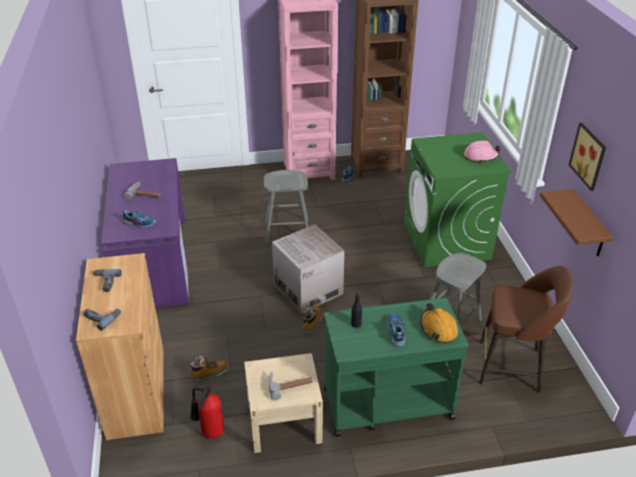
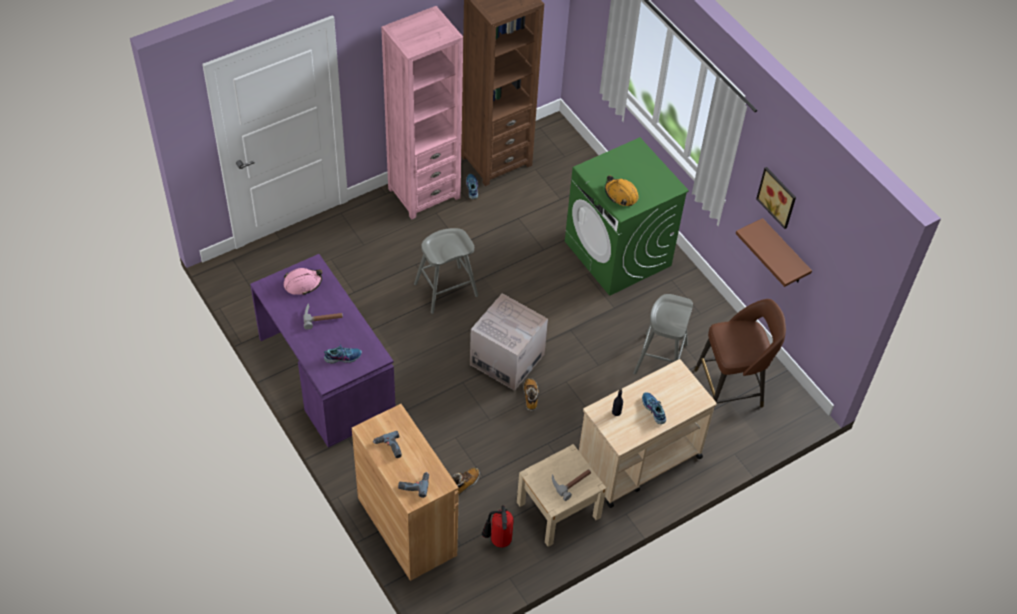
camera: 25 degrees left, 15 degrees up
(386, 403) = (638, 461): green cart -> beige cart
(438, 328) = (686, 394): orange hard hat -> orange hard hat (621, 194)
(480, 156) = (652, 176): pink hard hat -> pink hard hat (302, 283)

